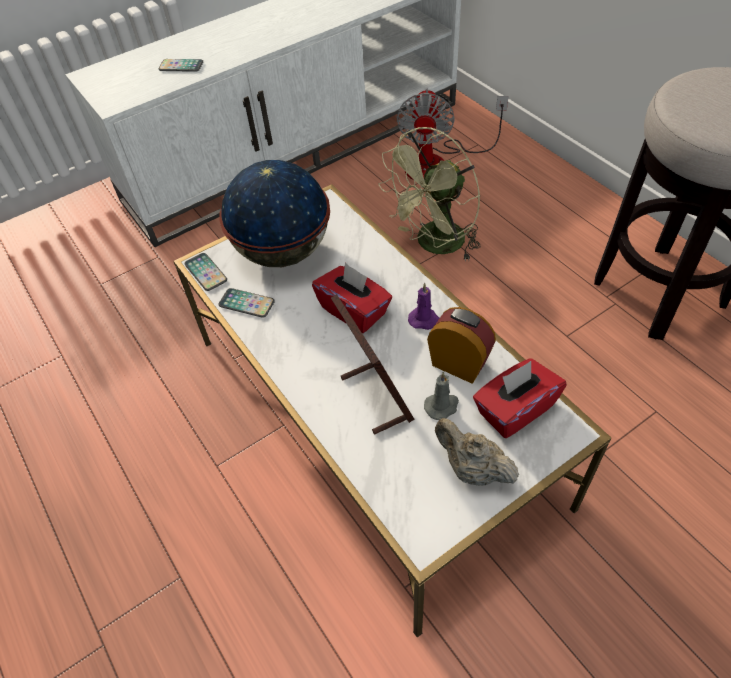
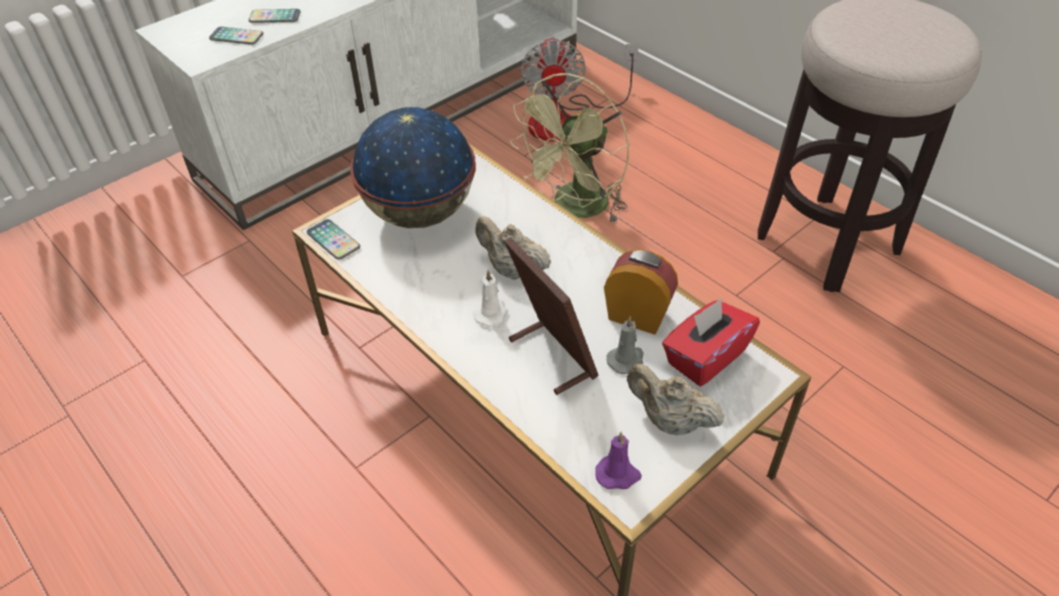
camera: 10 degrees left, 5 degrees down
(246, 303) = (387, 270): phone -> phone (236, 37)
(330, 351) = (492, 313): none -> white candle
(354, 311) = (512, 269): red tissue box -> beige teapot
(425, 320) = (592, 274): purple candle -> purple candle (618, 474)

